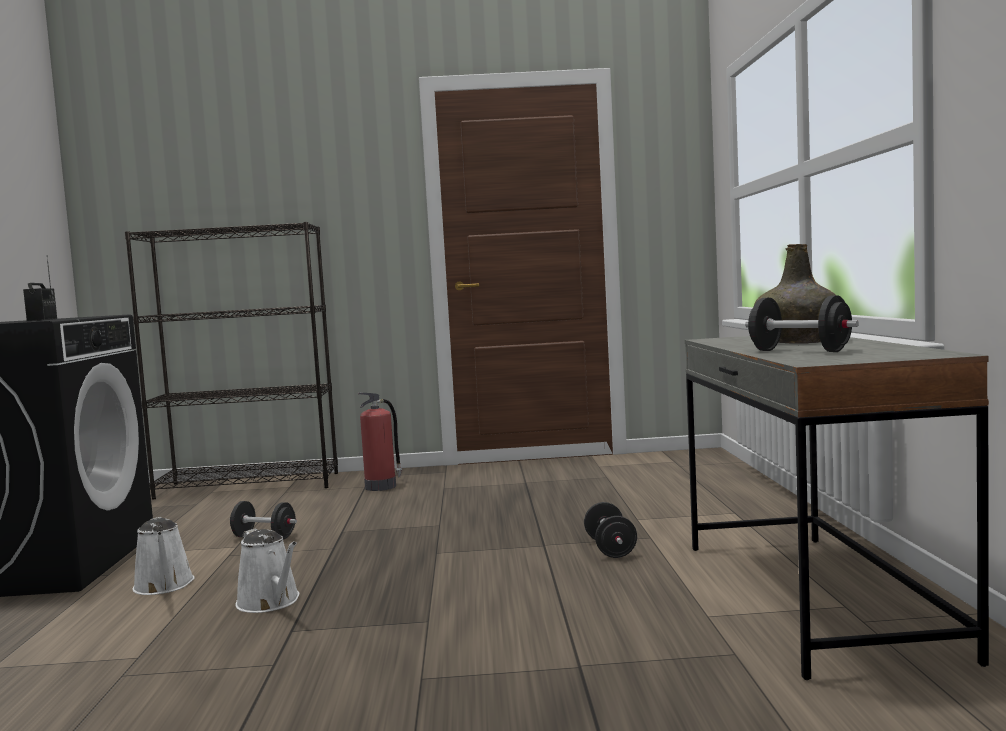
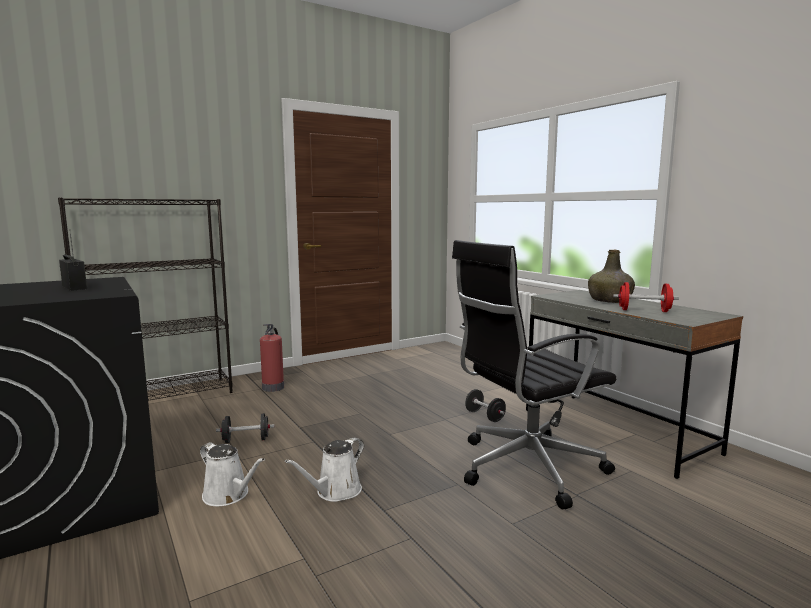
camera: 30 degrees left, 5 degrees up
(270, 602) = (335, 492): white watering can -> white watering can turned 105 degrees clockwise
(558, 619) = (525, 468): none -> black office chair
(799, 351) = (644, 311): black dumbbell -> red dumbbell

